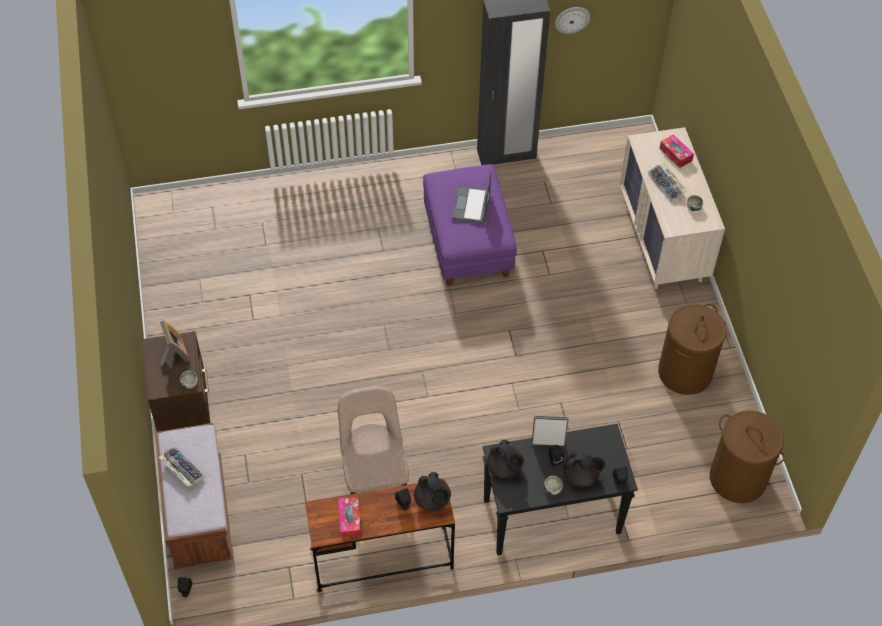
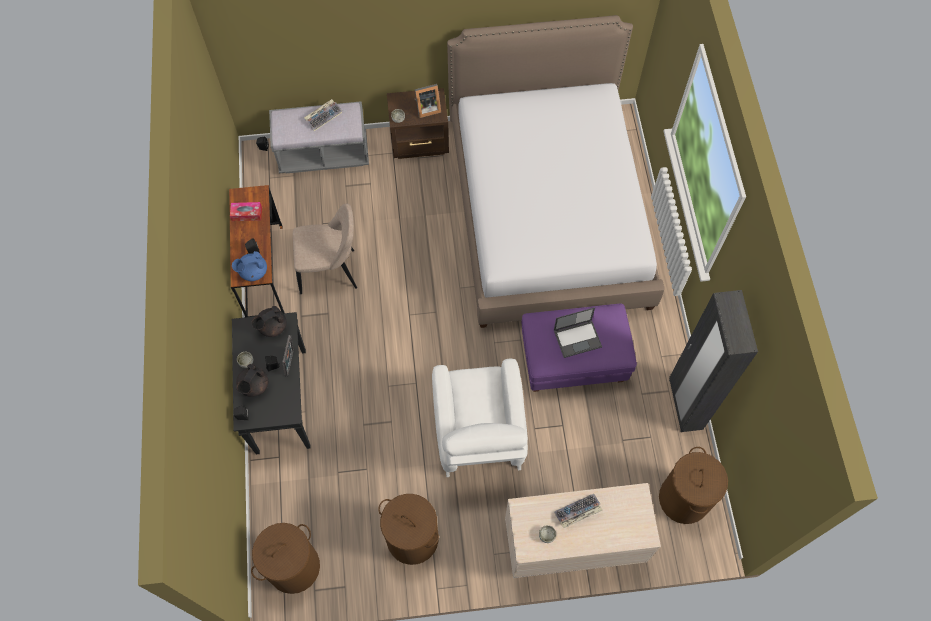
camera: 95 degrees right, 10 degrees up
(199, 514) = (323, 154): brown bench -> grey bench
(286, 269) = (548, 213): none -> bed
(432, 500) = (253, 272): black teapot -> blue teapot
(471, 205) = (578, 338): laptop -> laptop turned 150 degrees clockwise
(564, 321) = (479, 435): none -> white armchair
(572, 19) = (759, 405): wall clock -> none
(602, 157) = (683, 498): none -> brown laundry basket
(675, 154) = (620, 529): tissue box -> none

